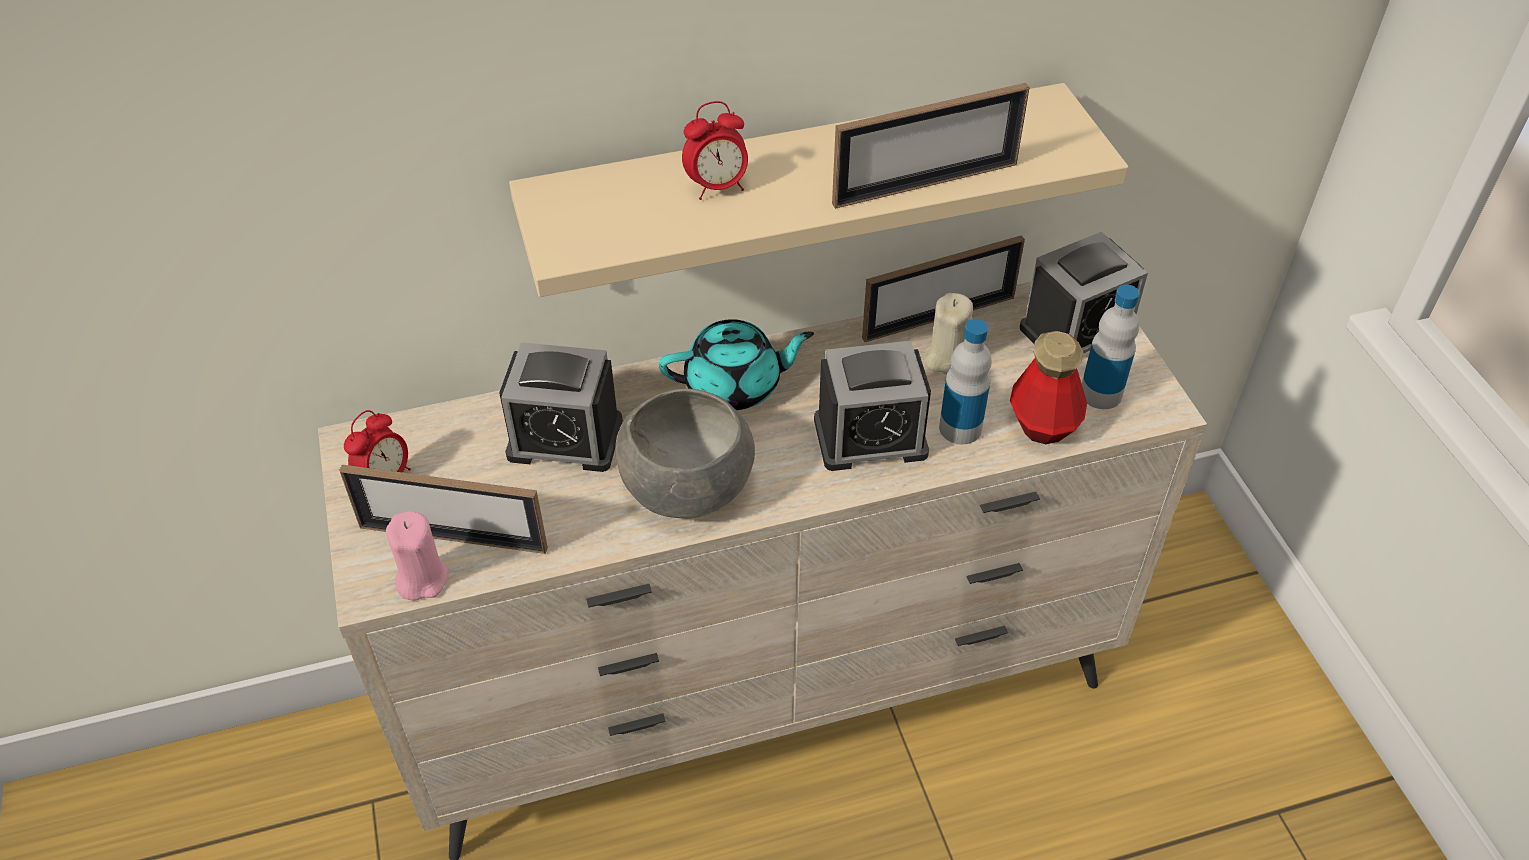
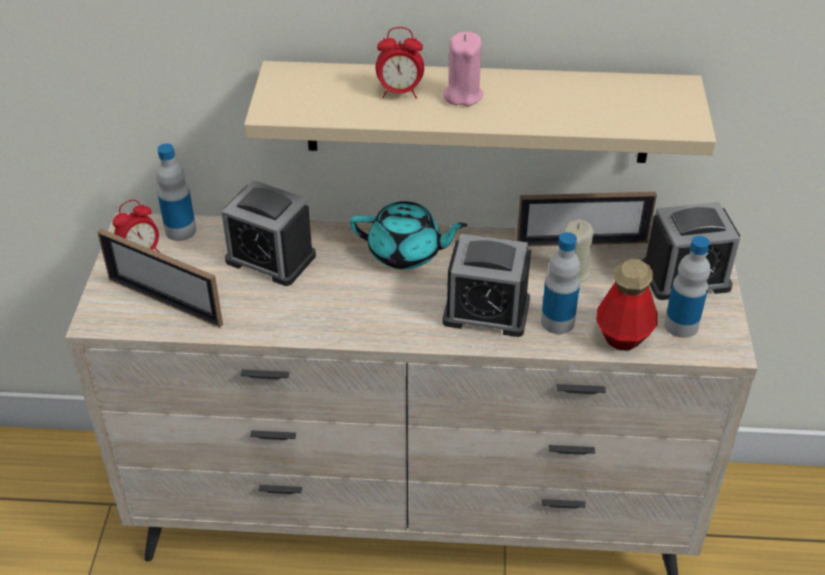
camera: 20 degrees right, 5 degrees down
(422, 578) = (132, 321): pink candle -> pink candle (462, 95)
(423, 431) = (180, 230): none -> bottle
(686, 486) = (337, 310): grey bowl -> none
(925, 184) = (551, 121): picture frame -> none

